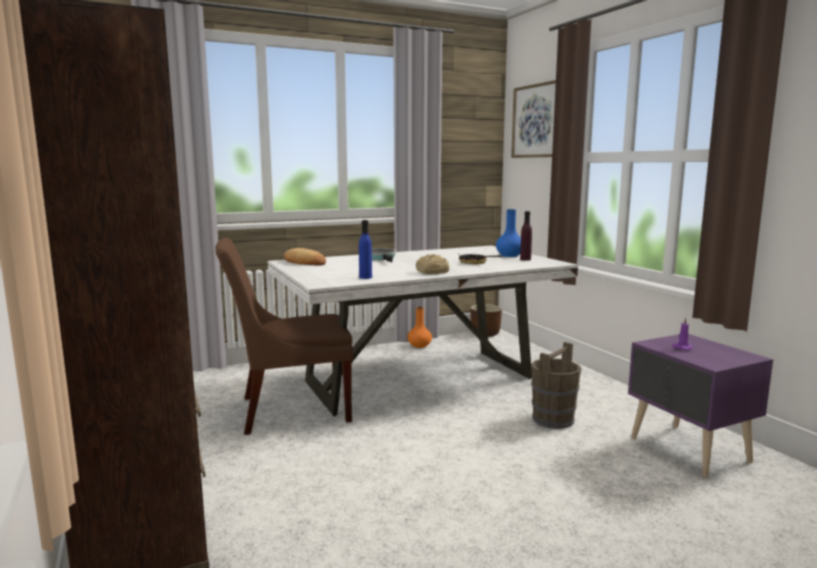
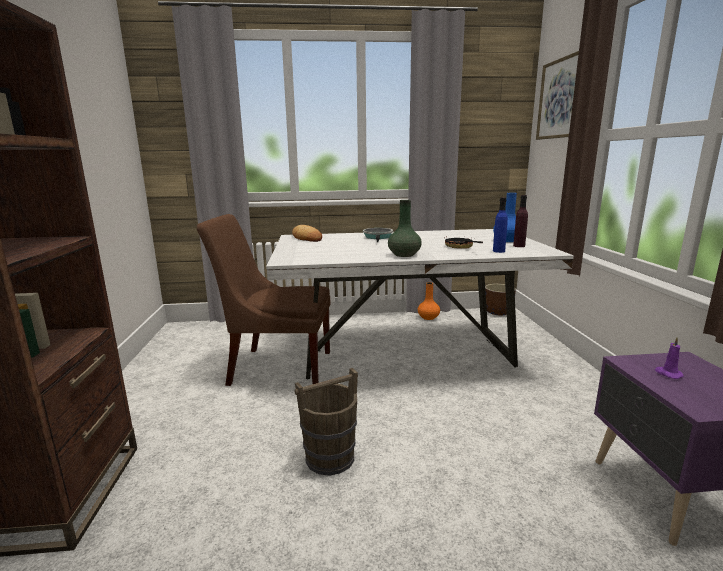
camera: 20 degrees right, 5 degrees up
(365, 277) = (333, 256): blue bottle -> blue bottle (498, 251)
(433, 272) = (404, 255): bread -> green vase
(552, 419) = (513, 420): brown bucket -> brown bucket (329, 458)

